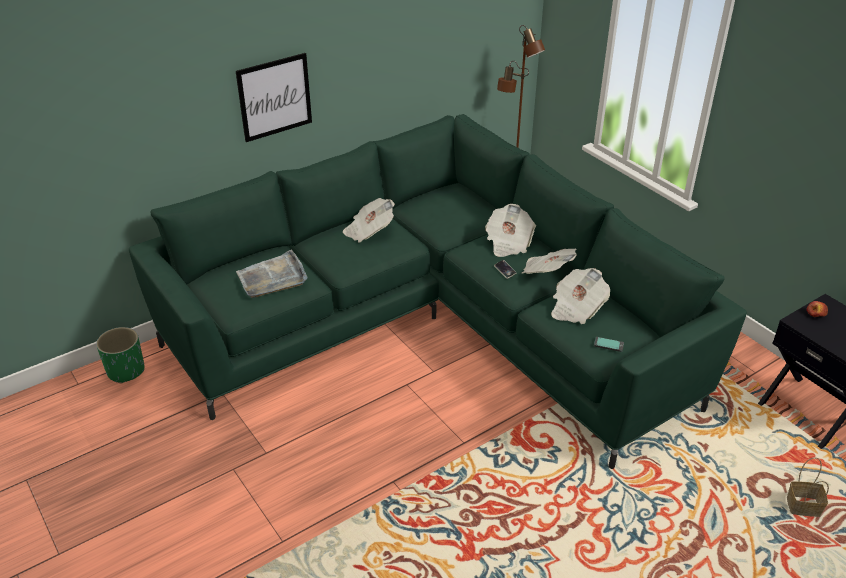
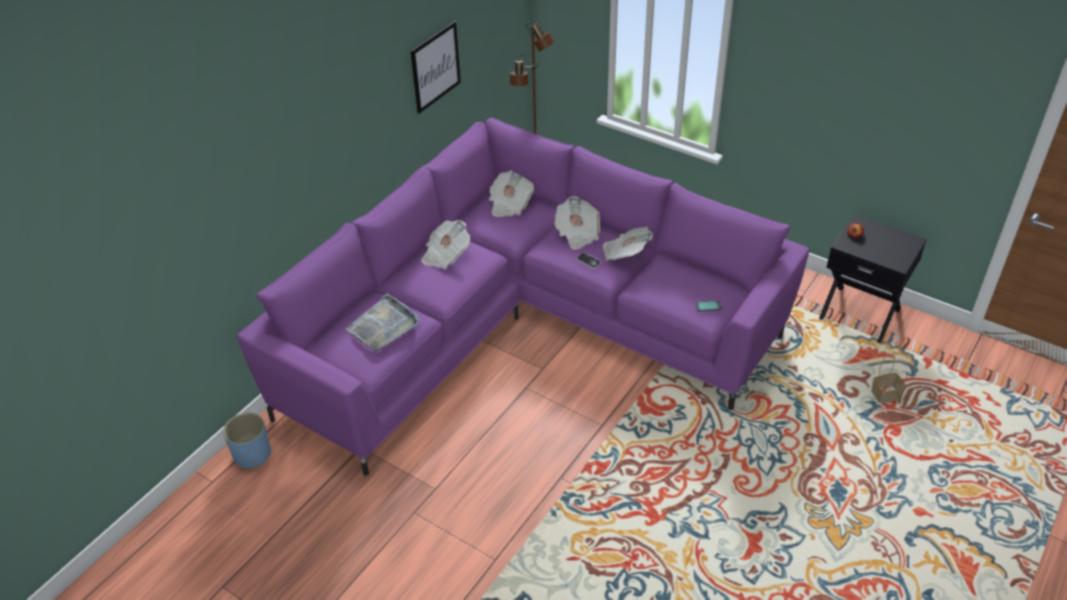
camera: 20 degrees left, 5 degrees up
(126, 371) = (252, 454): green planter -> blue planter
(274, 97) = (336, 151): picture -> picture (435, 67)
(434, 328) = (522, 327): green sofa -> purple sofa
(576, 308) = (666, 281): newspaper -> newspaper (509, 204)

